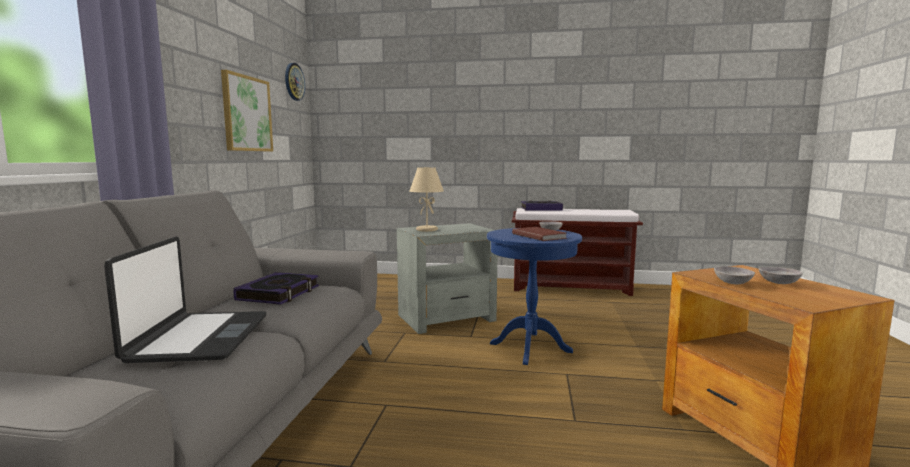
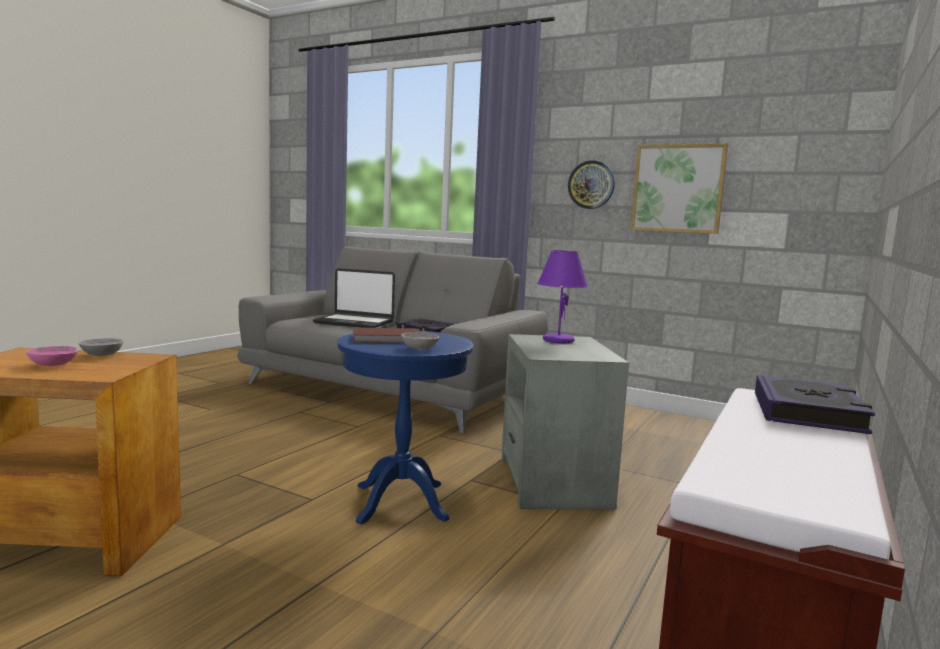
camera: 110 degrees right, 0 degrees up
(294, 81) = (822, 128): wall clock -> wall clock (591, 185)
(426, 230) = (557, 340): beige table lamp -> purple table lamp
(778, 283) = (53, 365): grey bowl -> pink bowl

